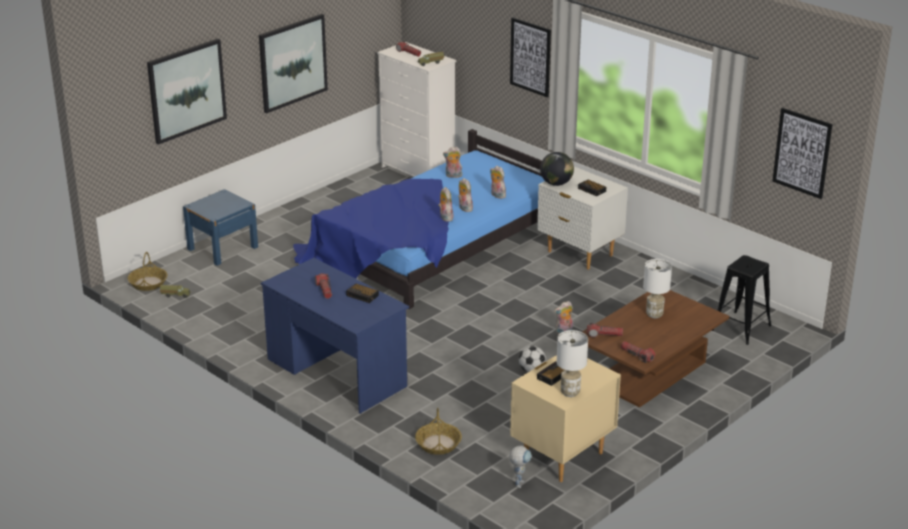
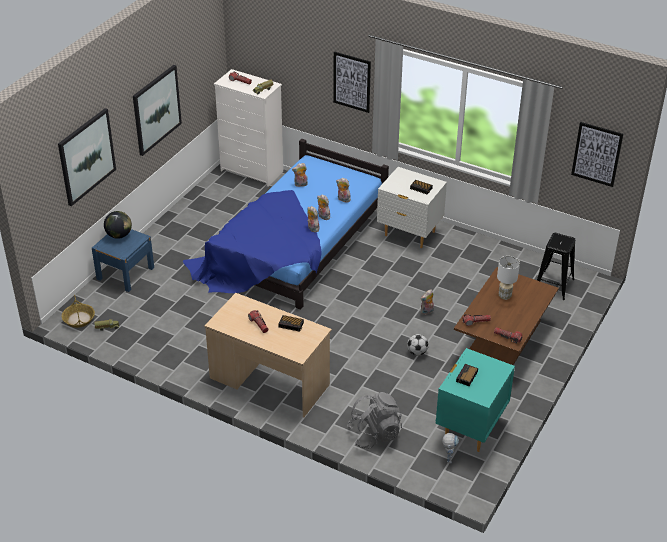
camera: 15 degrees left, 10 degrees up
(336, 373) = (269, 381): blue desk -> beige desk
(438, 444) = (374, 434): basket -> grey backpack
(556, 183) = (391, 186): globe -> globe (119, 235)
(562, 457) = (471, 428): beige nightstand -> turquoise nightstand
(570, 392) = (485, 390): white table lamp -> none

